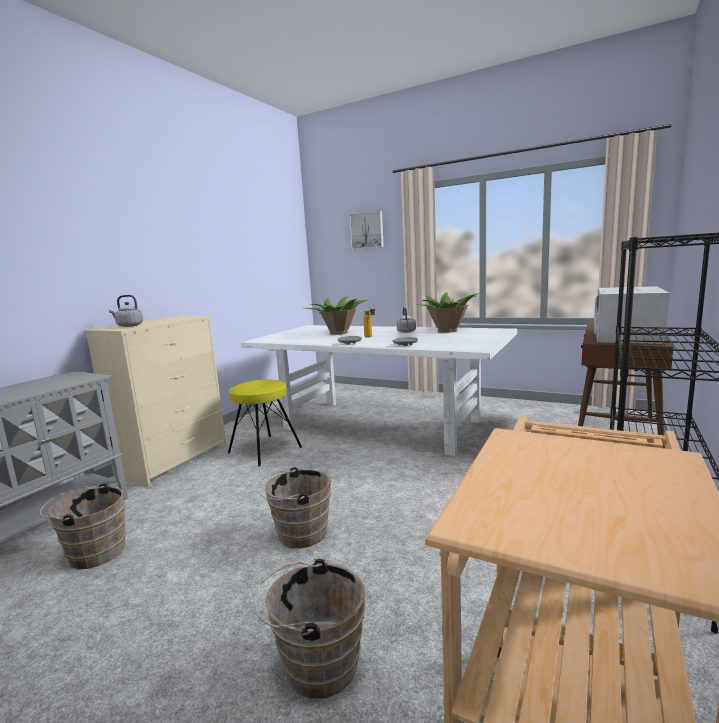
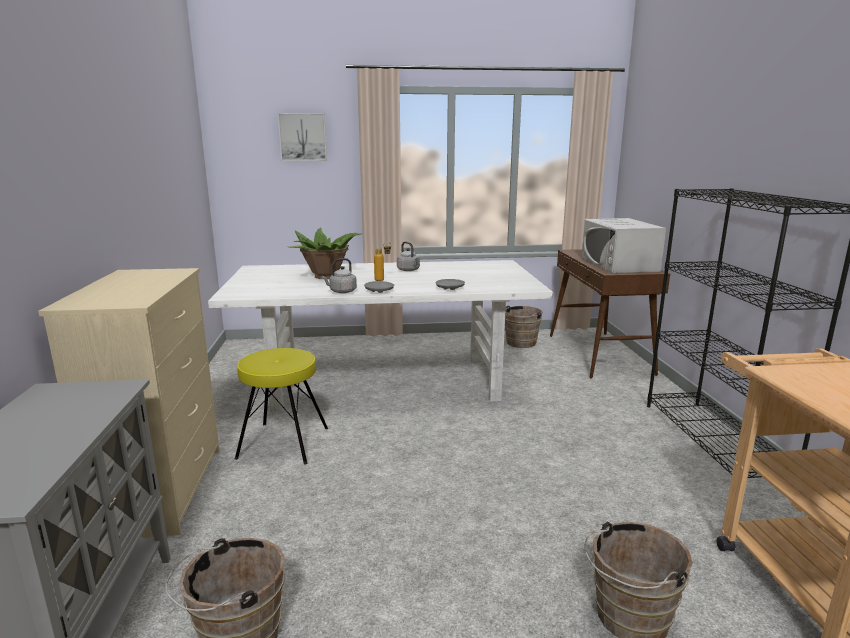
camera: 35 degrees left, 5 degrees up
(128, 326) = (115, 296): grey kettle -> grey kettle (341, 292)
(298, 534) = (459, 520): brown bucket -> brown bucket (519, 343)
(448, 331) = (453, 267): potted plant -> none

